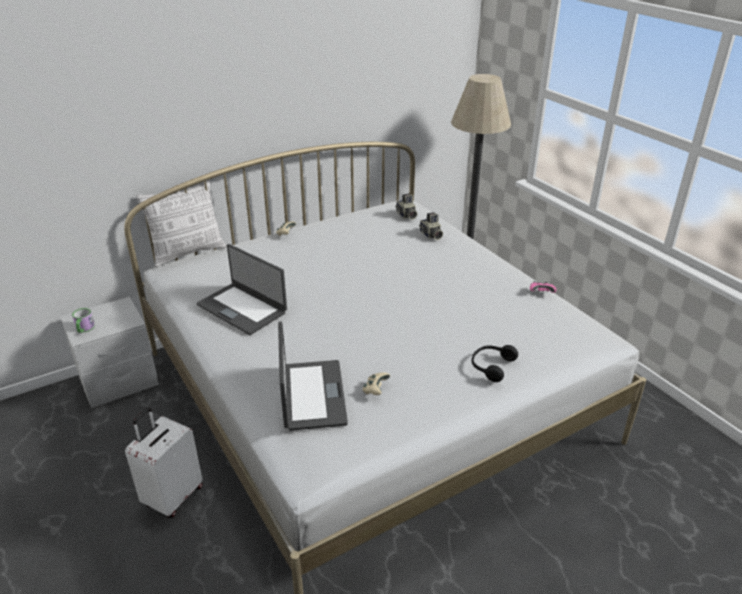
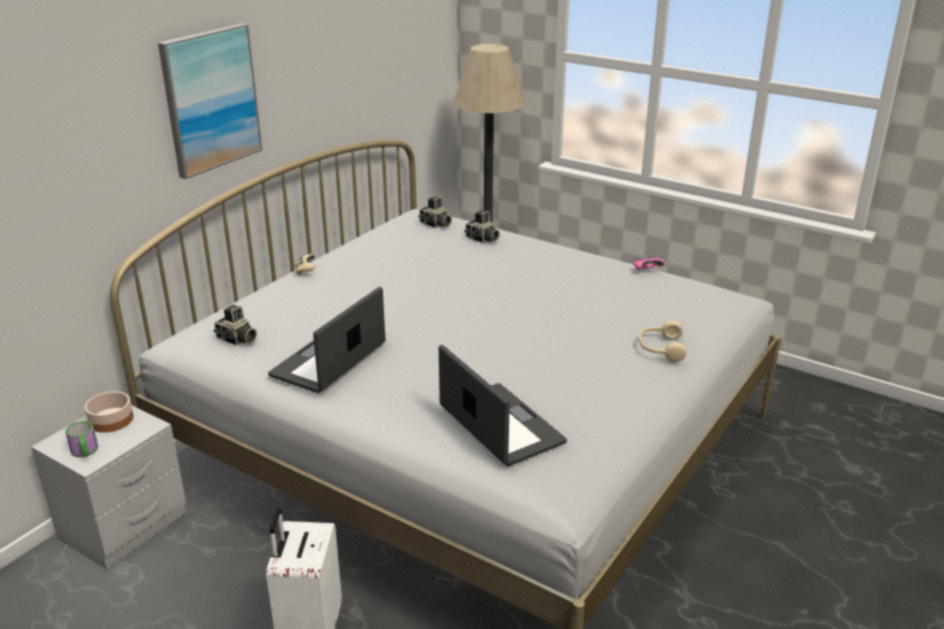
camera: 25 degrees left, 5 degrees down
(114, 310) = (110, 420): none -> bowl
(188, 253) = (190, 319): pillow -> none
(199, 276) = (237, 340): none -> camera
(221, 97) = (210, 99): none -> picture
(242, 308) = (330, 360): laptop -> laptop turned 105 degrees clockwise
(375, 390) = (564, 401): beige game controller -> none
(491, 366) = (660, 348): black headphones -> beige headphones

